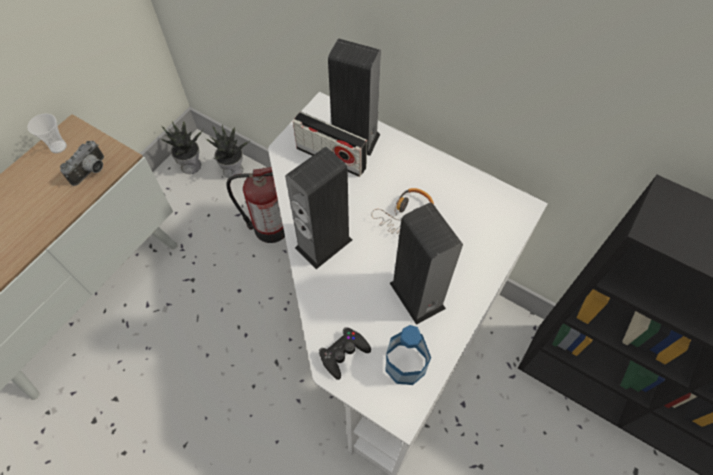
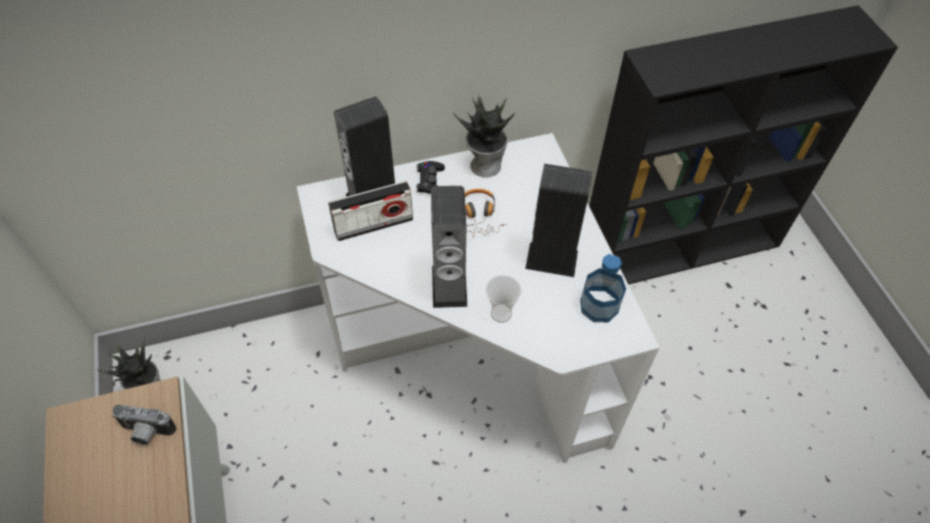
camera: 50 degrees left, 5 degrees down
(58, 147) = (76, 446): cup -> cup (501, 313)
(91, 172) = (146, 433): camera -> camera turned 120 degrees clockwise
(233, 170) = (200, 356): potted plant -> potted plant (485, 165)
(269, 227) = (297, 371): fire extinguisher -> none
(343, 354) = (556, 338): black game controller -> black game controller (430, 182)

